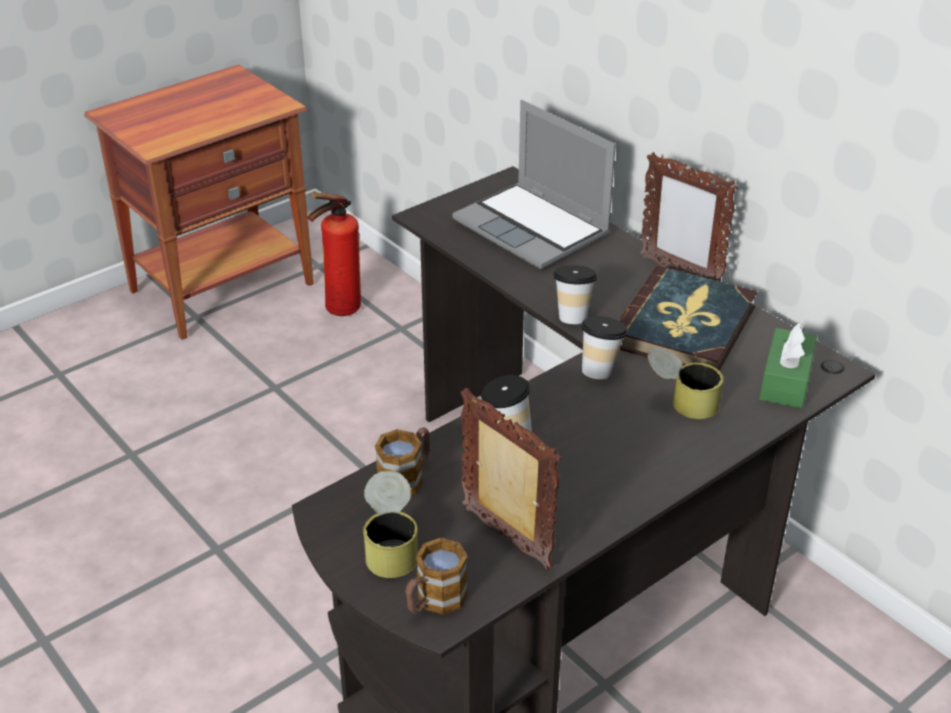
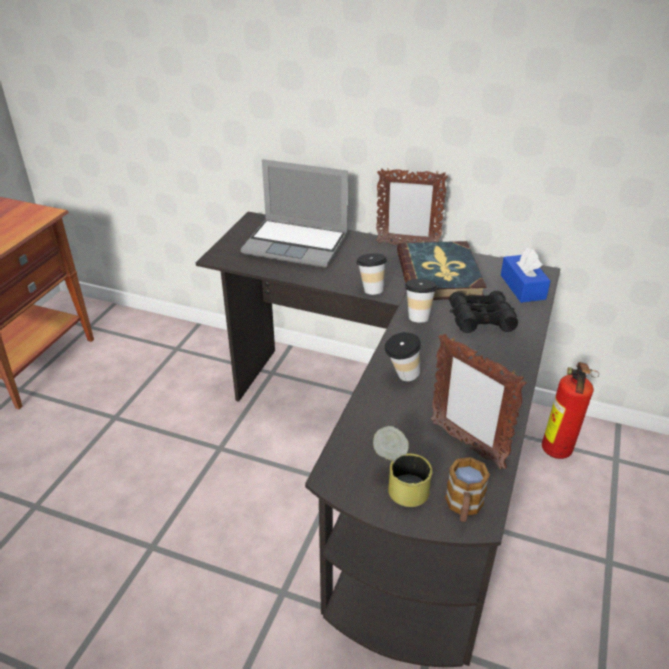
camera: 30 degrees left, 0 degrees up
(338, 310) = (124, 351): fire extinguisher -> fire extinguisher (556, 453)
(407, 477) = (366, 430): mug -> none
(506, 539) = (466, 444): picture frame -> picture frame turned 150 degrees counterclockwise
(681, 402) = (480, 319): can -> black binoculars
(786, 381) = (522, 287): green tissue box -> blue tissue box

